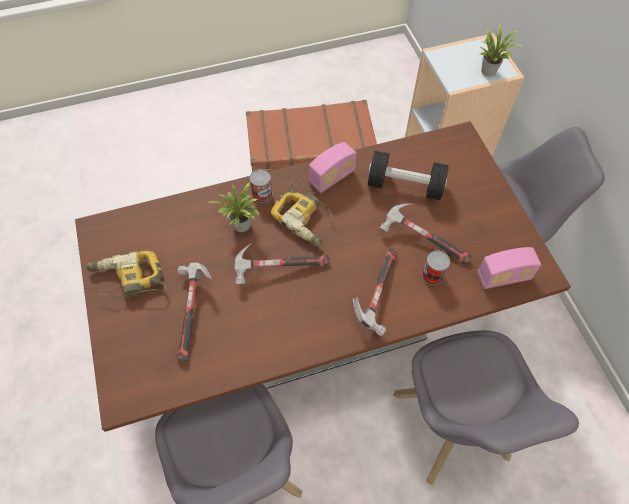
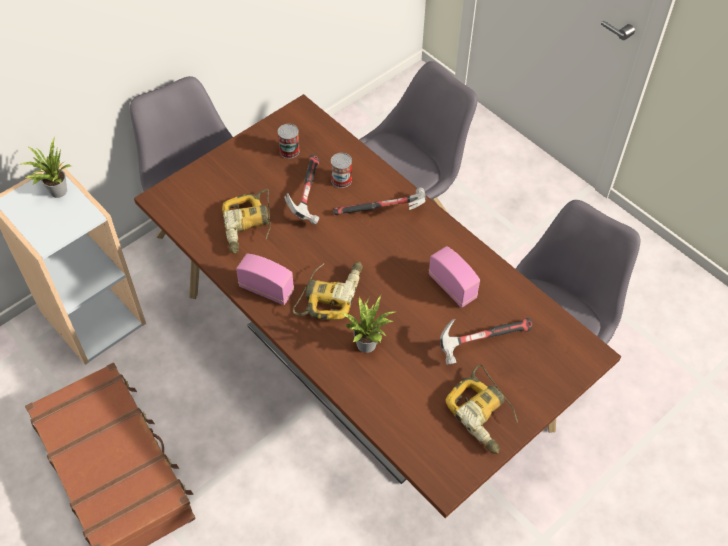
camera: 115 degrees left, 5 degrees down
(262, 194) = (319, 342): can -> can (289, 150)
(278, 268) = (398, 292): hammer -> none
(405, 186) = (249, 226): black dumbbell -> power drill
(503, 277) = (317, 135): radio -> radio (452, 287)

